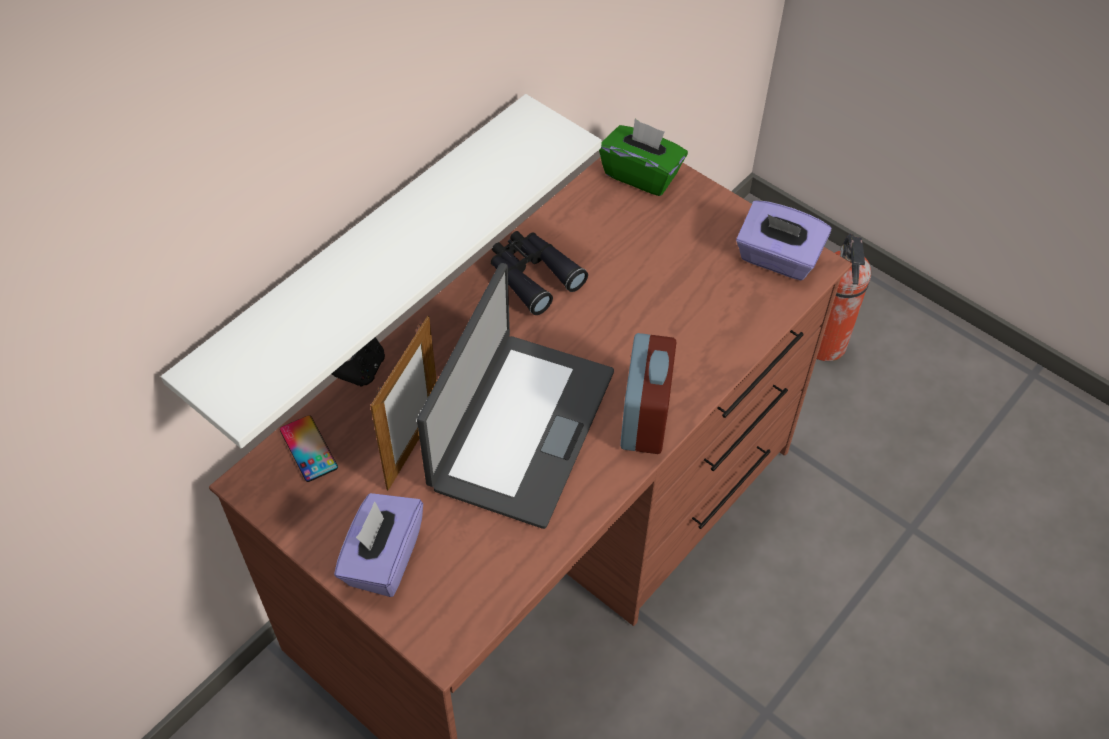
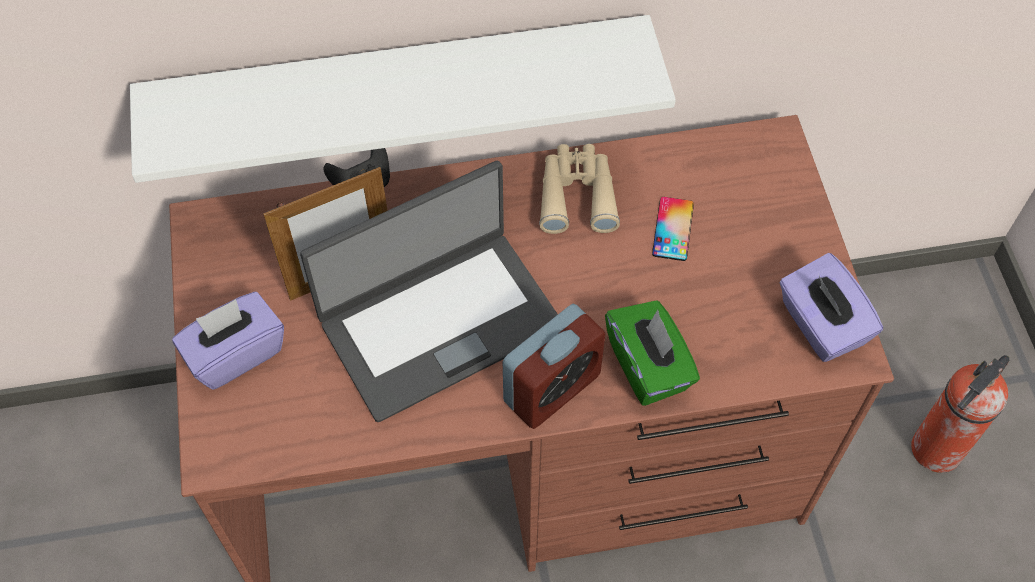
camera: 40 degrees right, 5 degrees up
(308, 448) = (264, 223): phone -> phone (673, 229)
(532, 276) = (577, 194): black binoculars -> beige binoculars
(641, 174) = (766, 162): green tissue box -> green tissue box (648, 366)

